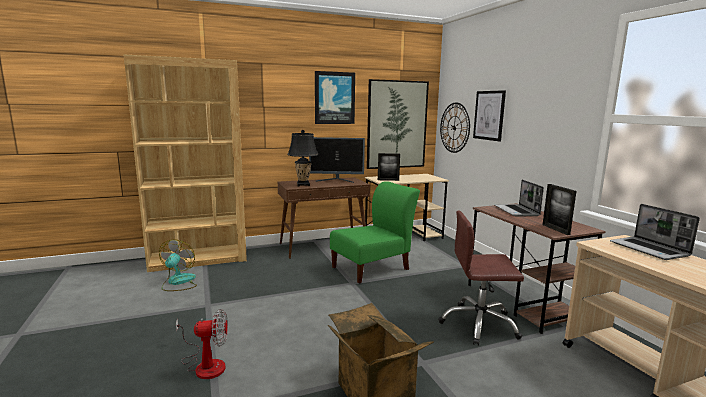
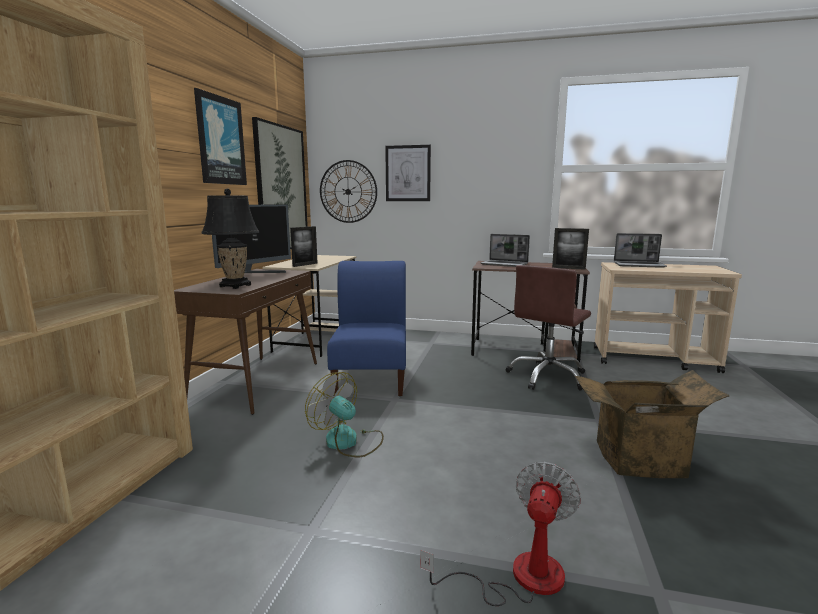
camera: 55 degrees left, 0 degrees up
(178, 282) = (151, 549): fan -> fan (348, 442)
(373, 267) = (372, 377): green chair -> blue chair

